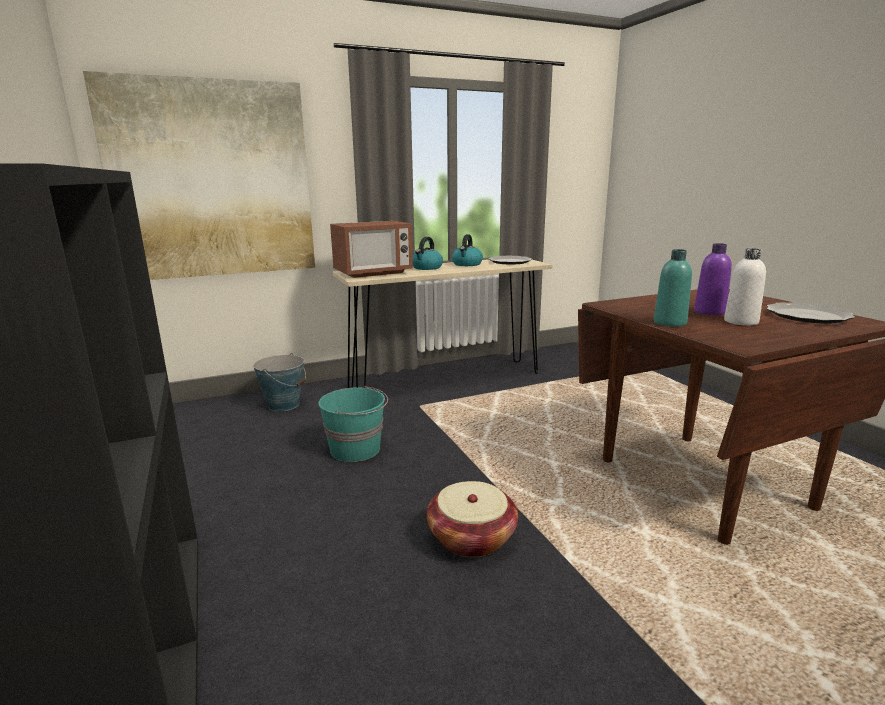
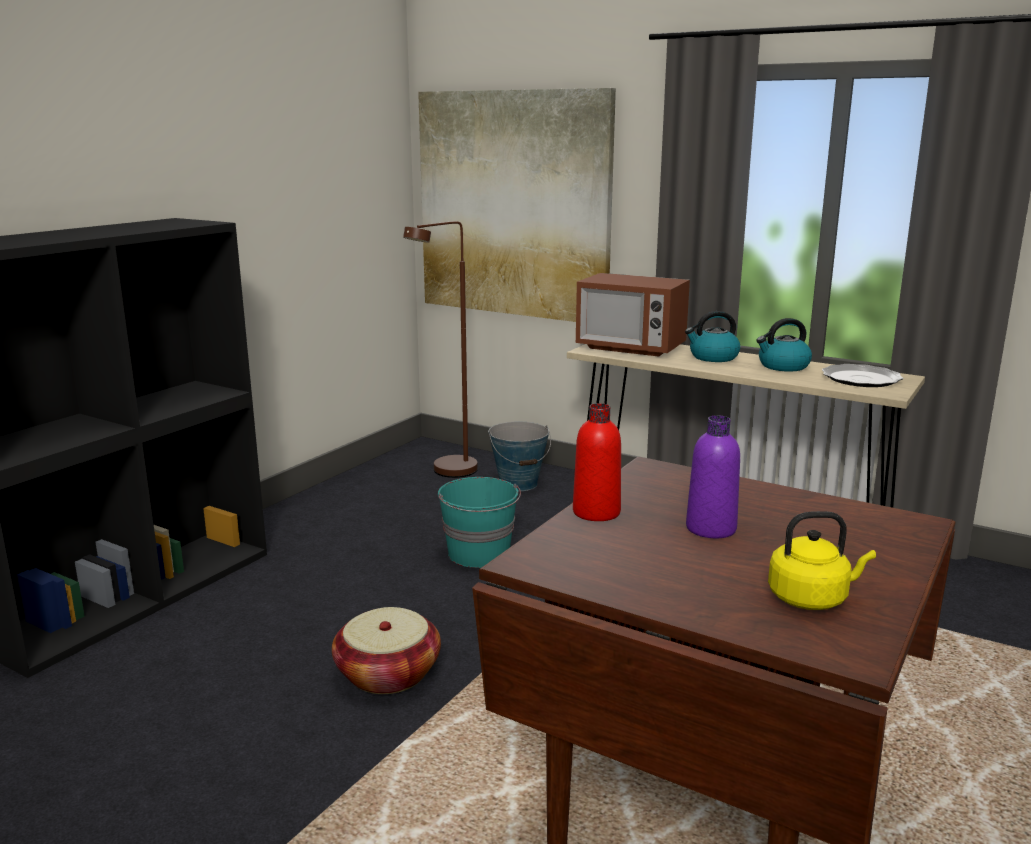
camera: 55 degrees right, 0 degrees up
(218, 420) = (448, 473): none -> brown floor lamp
(669, 323) = (596, 512): turquoise bottle -> red bottle
(741, 321) = (677, 553): white bottle -> none
(807, 316) = (811, 598): plate -> yellow kettle

